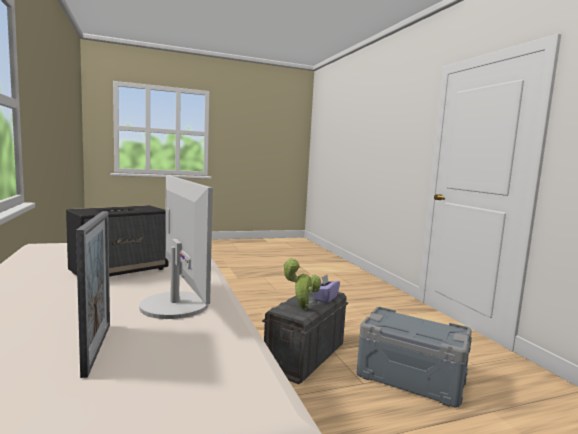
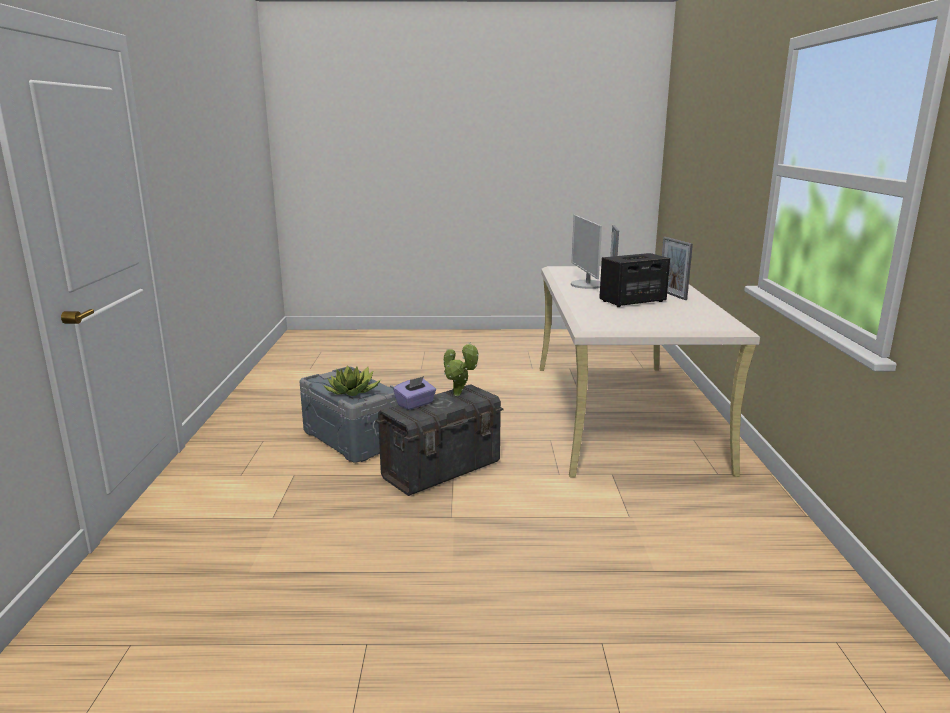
camera: 160 degrees left, 10 degrees up
(32, 287) = (672, 295): none -> picture frame
(403, 322) = (353, 391): none -> potted plant

